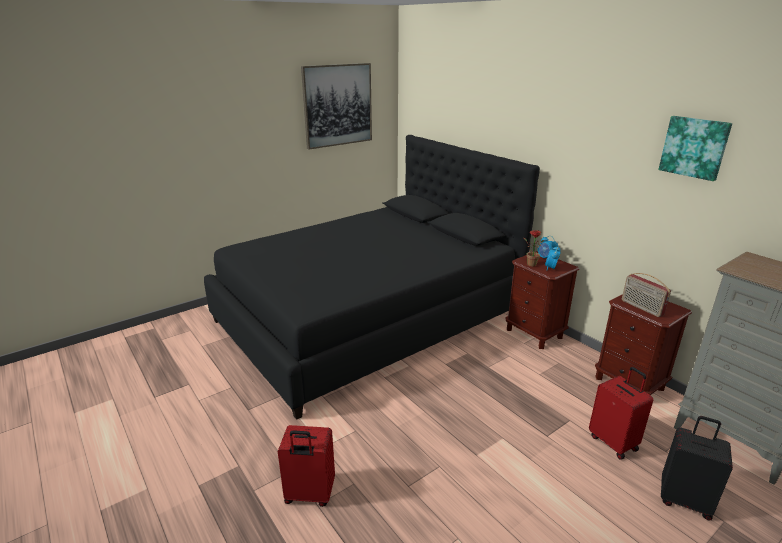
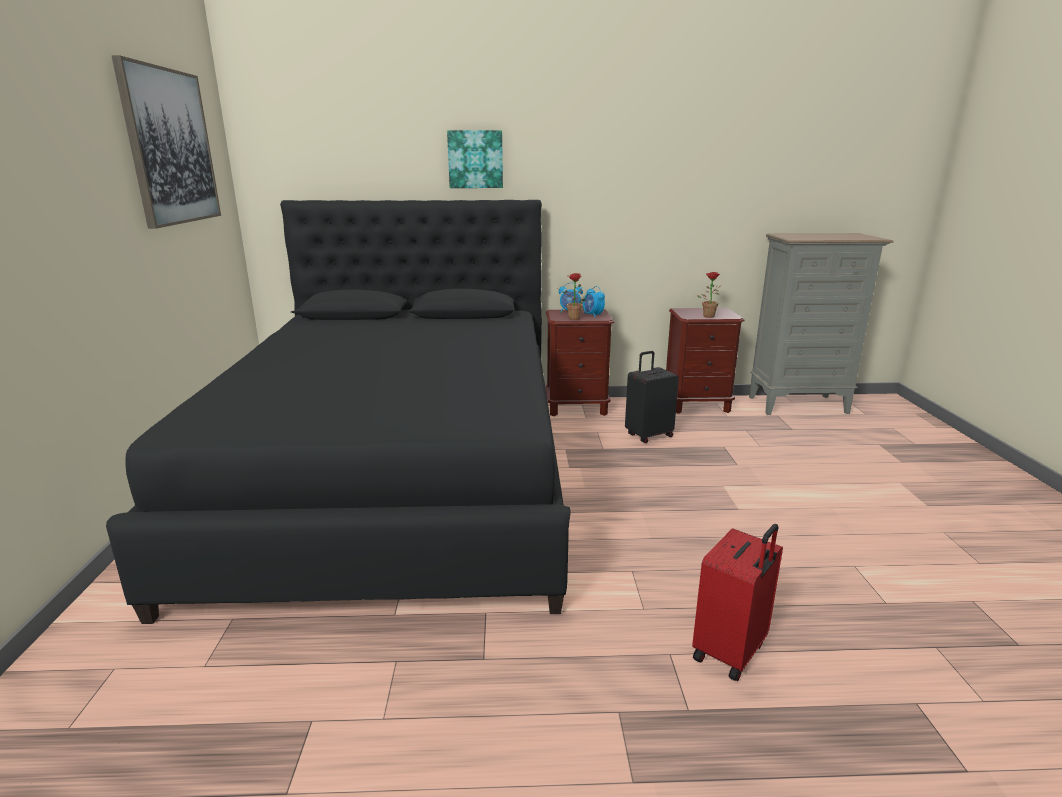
camera: 55 degrees left, 5 degrees down
(614, 442) = (767, 442): red suitcase -> none
(641, 308) = (708, 315): radio -> potted plant
(684, 500) = (850, 446): black suitcase -> black suitcase (648, 435)
(694, 147) = (706, 147): picture -> picture (475, 159)

